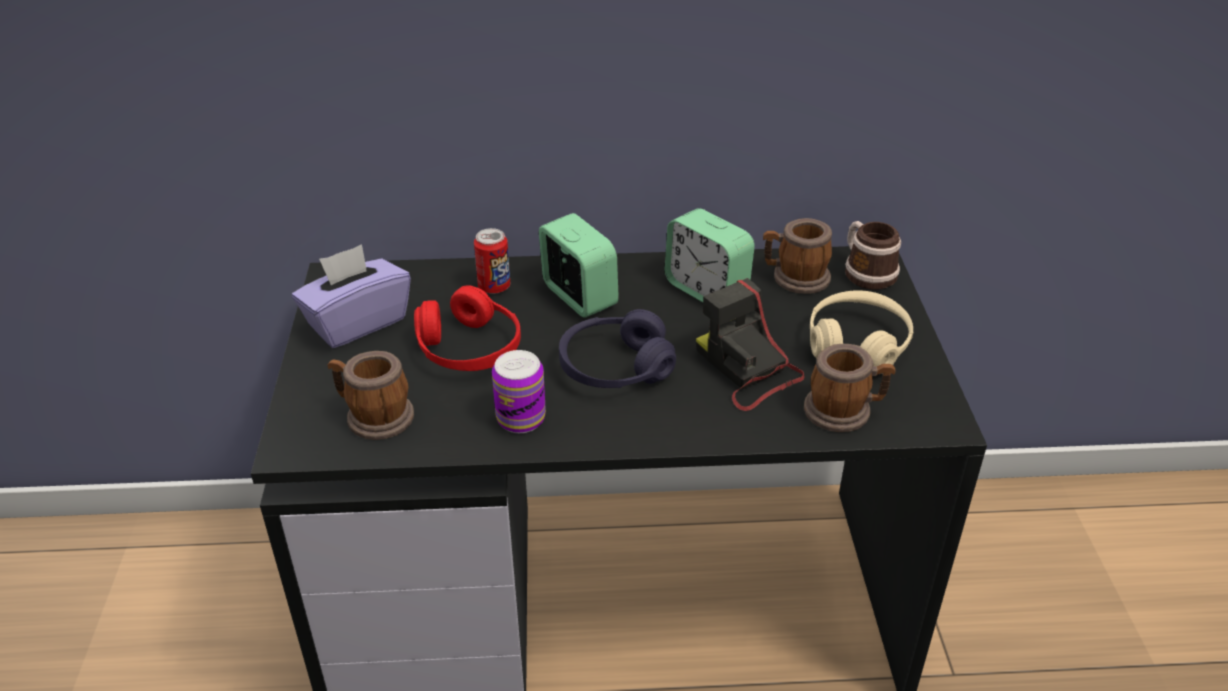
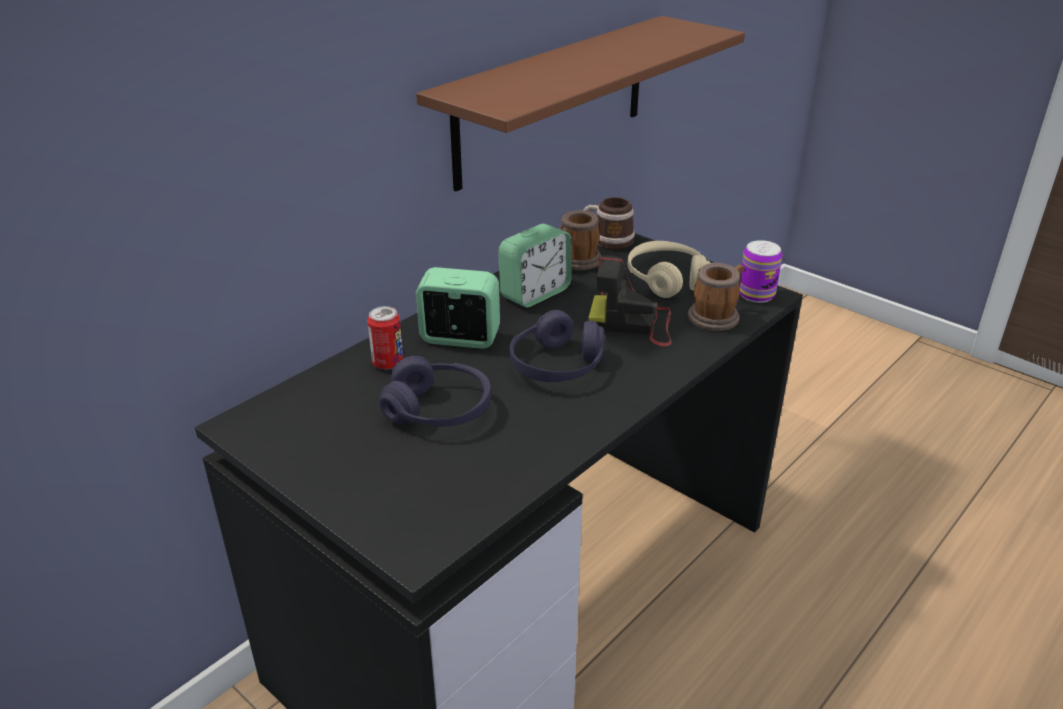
camera: 45 degrees left, 5 degrees down
(357, 322) = (317, 443): purple tissue box -> none
(373, 416) = (443, 492): mug -> none
(469, 348) = (438, 410): red headphones -> purple headphones
(521, 418) = (549, 429): can -> can (756, 294)
(706, 290) = (535, 293): alarm clock -> alarm clock turned 45 degrees counterclockwise
(840, 82) = (553, 100): none -> brown shelf

